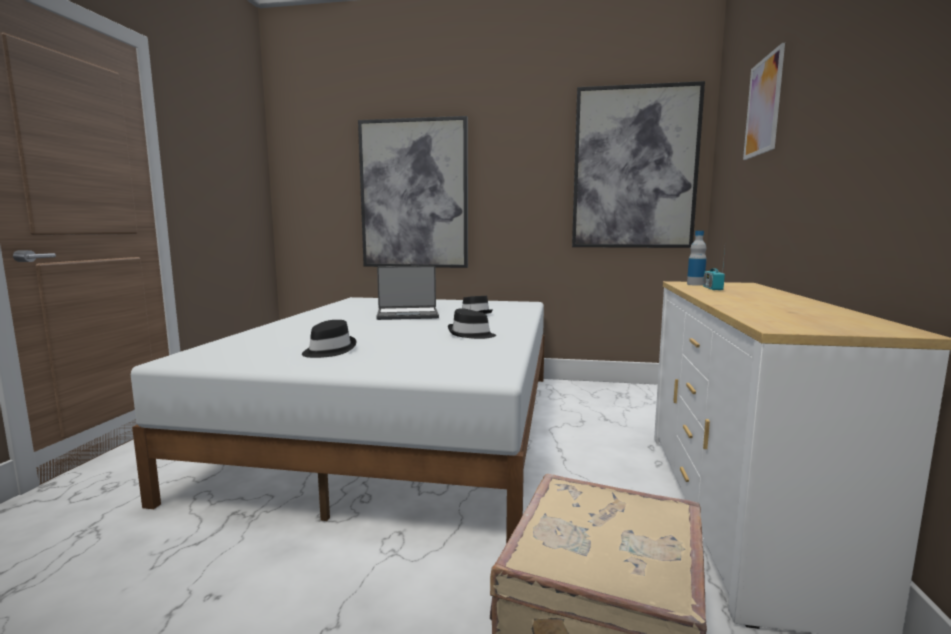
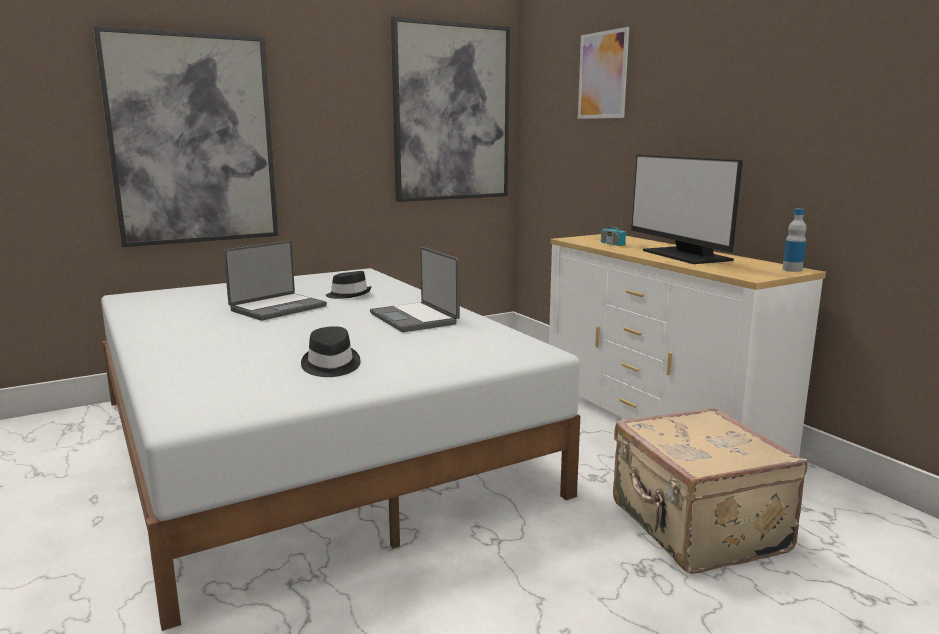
camera: 40 degrees left, 5 degrees up
(471, 334) = (415, 318): black hat -> laptop
(695, 284) = (587, 240): bottle -> bottle (792, 270)
(765, 303) = (684, 255): none -> monitor

